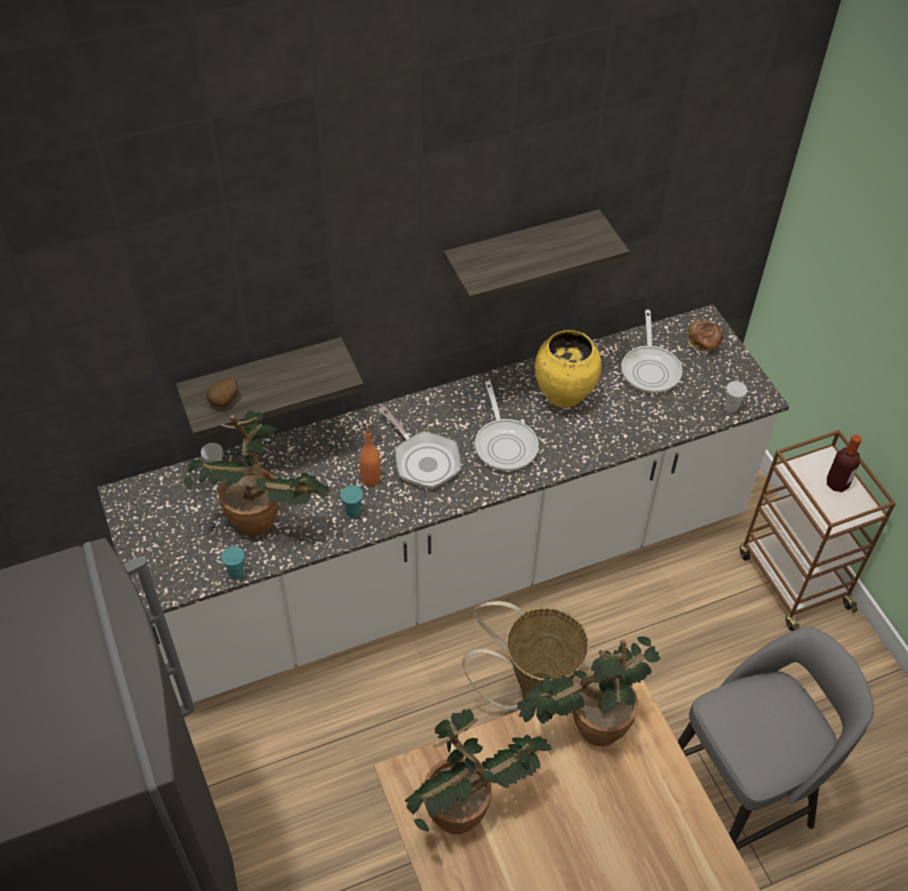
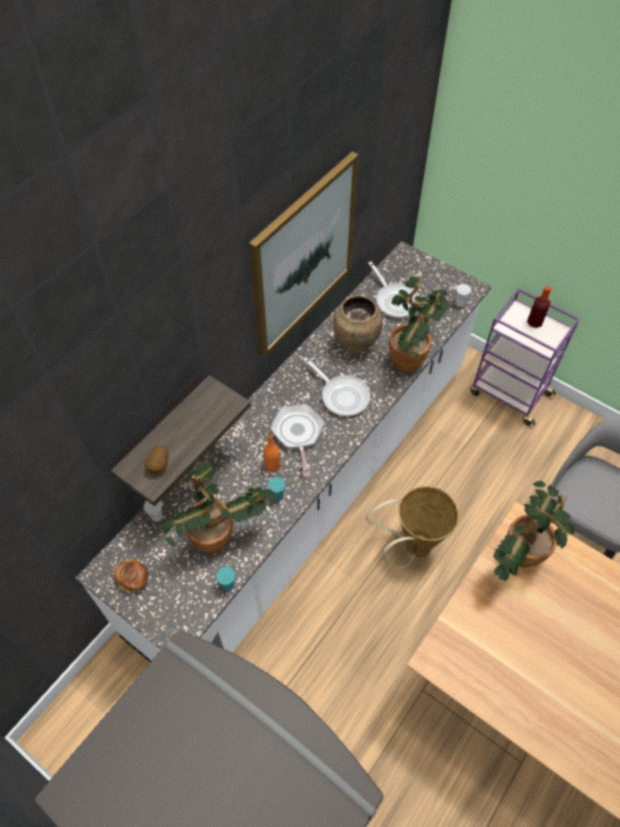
camera: 30 degrees left, 5 degrees up
(423, 460) = (298, 434): frying pan -> frying pan turned 120 degrees counterclockwise
(468, 811) = (487, 658): potted plant -> potted plant (412, 358)
(521, 253) = (303, 256): shelf -> picture
(563, 396) = (355, 344): yellow vase -> brown vase
(703, 343) = (414, 268): bread -> bread (133, 579)
(792, 579) = (508, 393): brown cart -> purple cart

